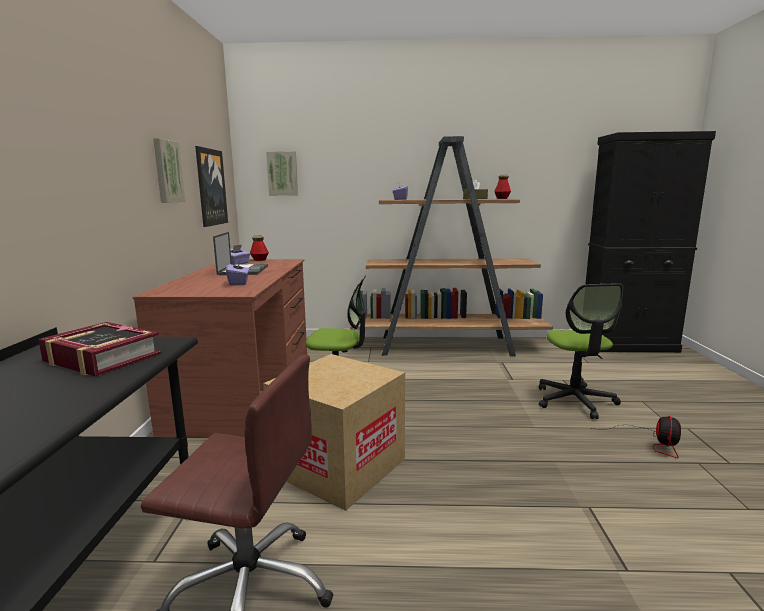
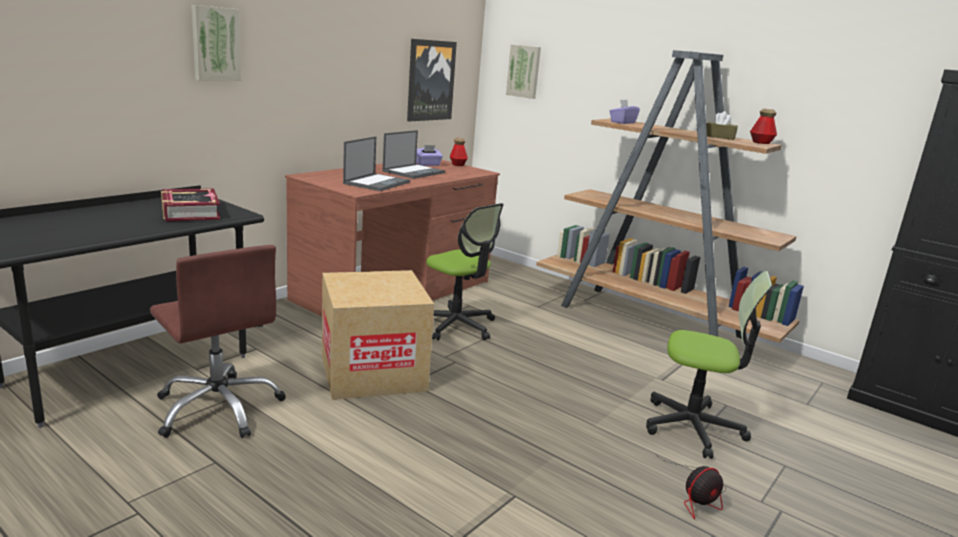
camera: 35 degrees right, 5 degrees up
(167, 171) = (361, 65): picture -> picture (215, 43)
(239, 283) = (377, 183): purple tissue box -> laptop
(575, 401) = (693, 427): office chair -> office chair turned 105 degrees counterclockwise

